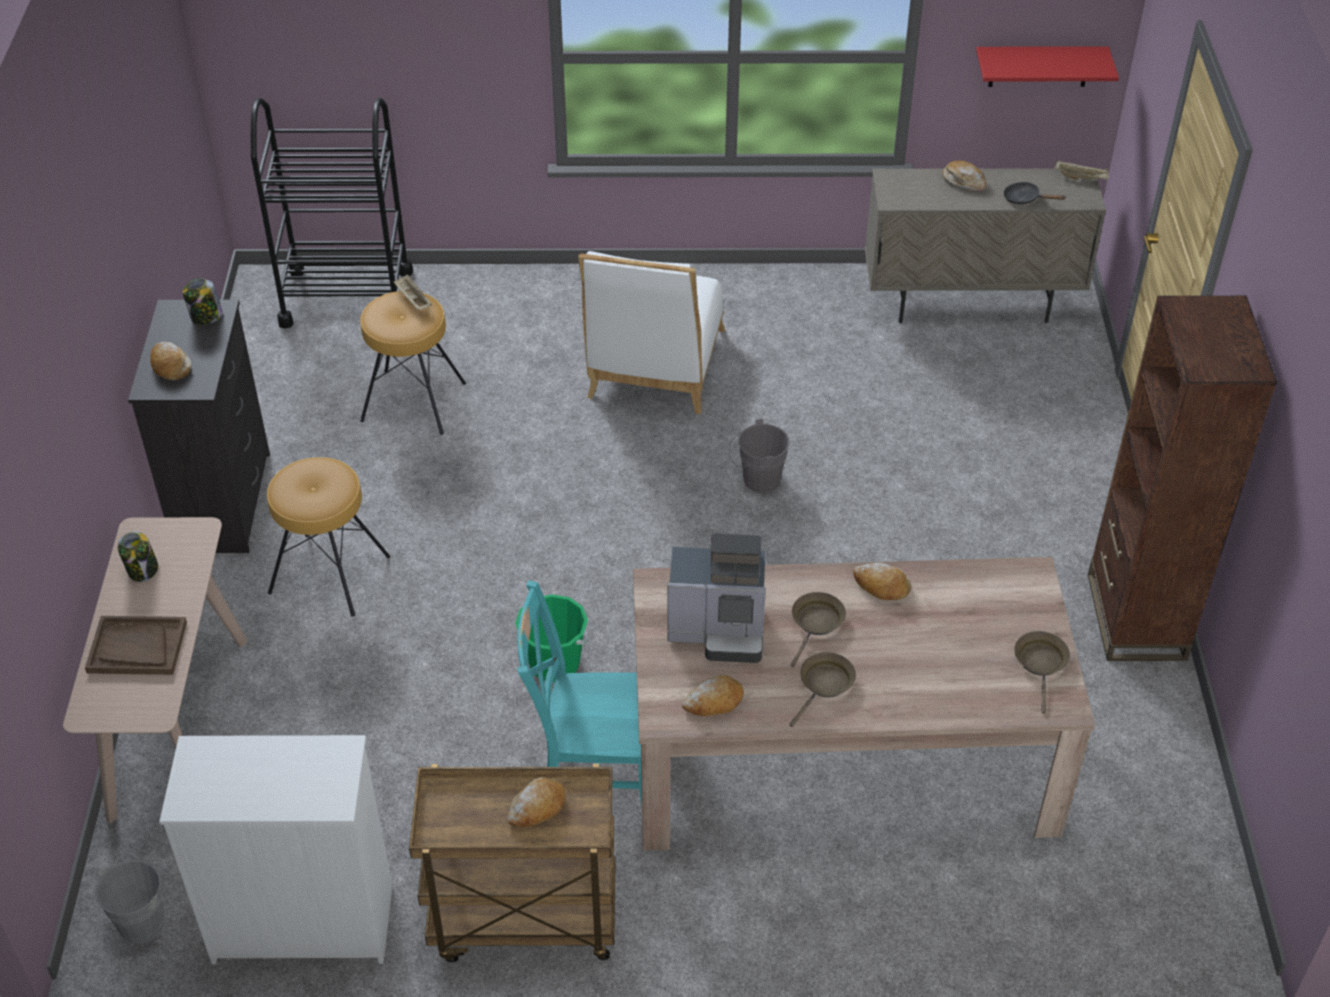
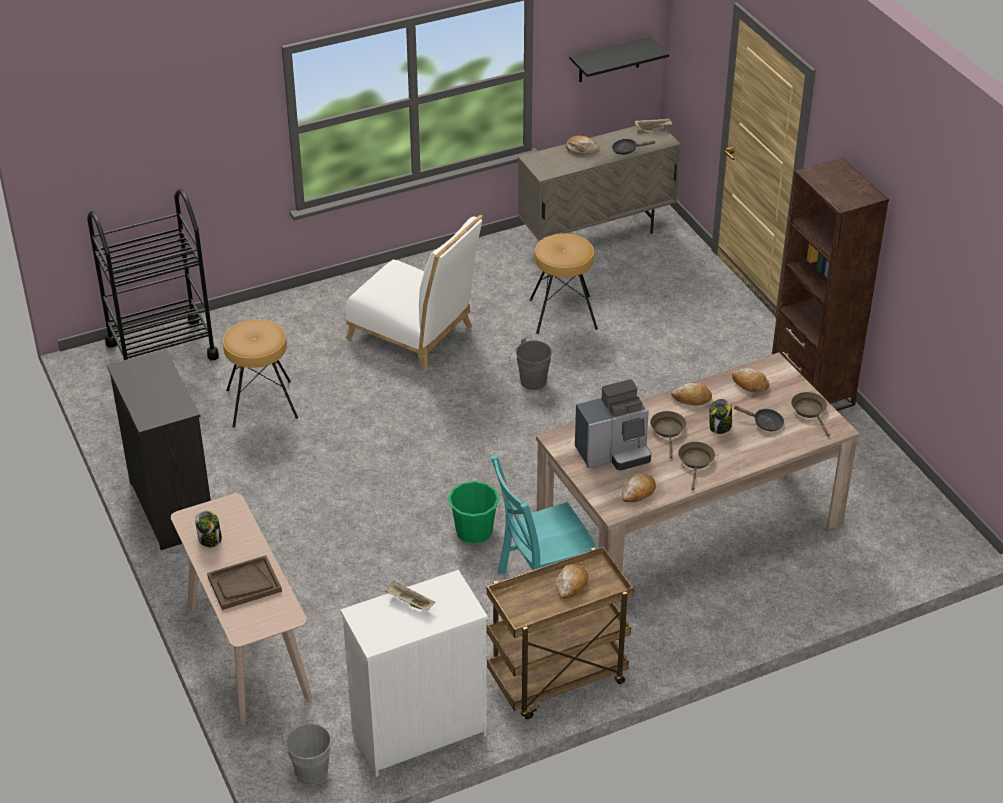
camera: 25 degrees left, 5 degrees down
(170, 366) = (152, 403): bread -> bread (750, 384)
(206, 317) = (151, 366): jar -> jar (720, 427)
(329, 573) = (282, 527): brown stool -> brown stool (563, 314)
(413, 300) = (254, 325): beige tray -> beige tray (409, 602)
(654, 370) = (416, 335): white chair -> white chair turned 45 degrees counterclockwise
(962, 659) = (764, 423): none -> black frying pan
(1039, 66) = (609, 60): red shelf -> black shelf

